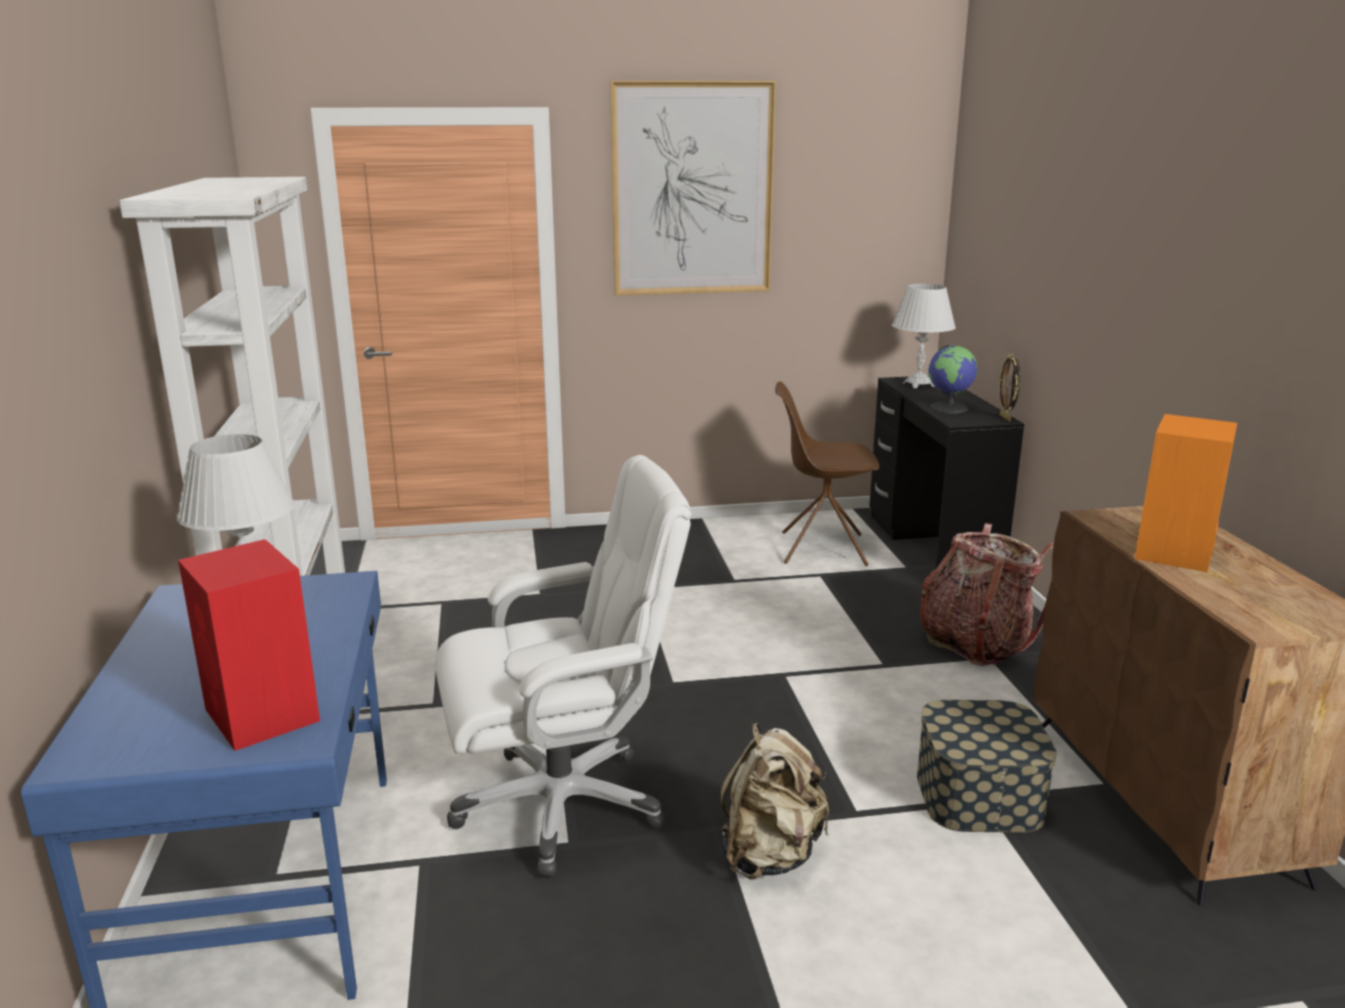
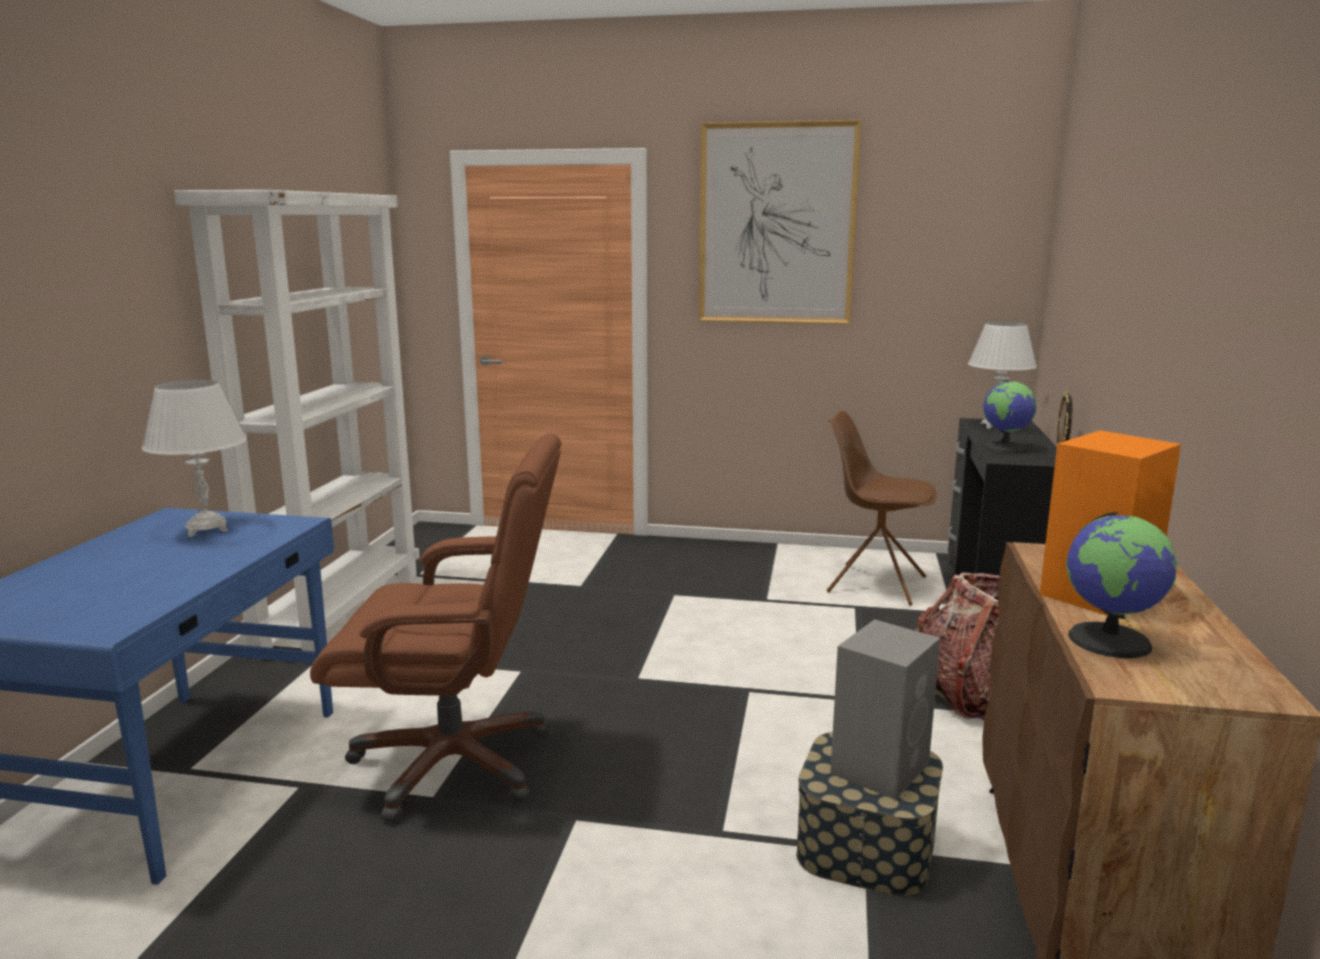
camera: 20 degrees right, 5 degrees down
(263, 716) = (106, 606): red speaker -> none
(562, 804) = (455, 763): white office chair -> brown office chair
(770, 855) = (604, 852): beige backpack -> none
(992, 725) = (881, 767): none -> grey speaker
(1220, 592) = (1110, 640): none -> globe

